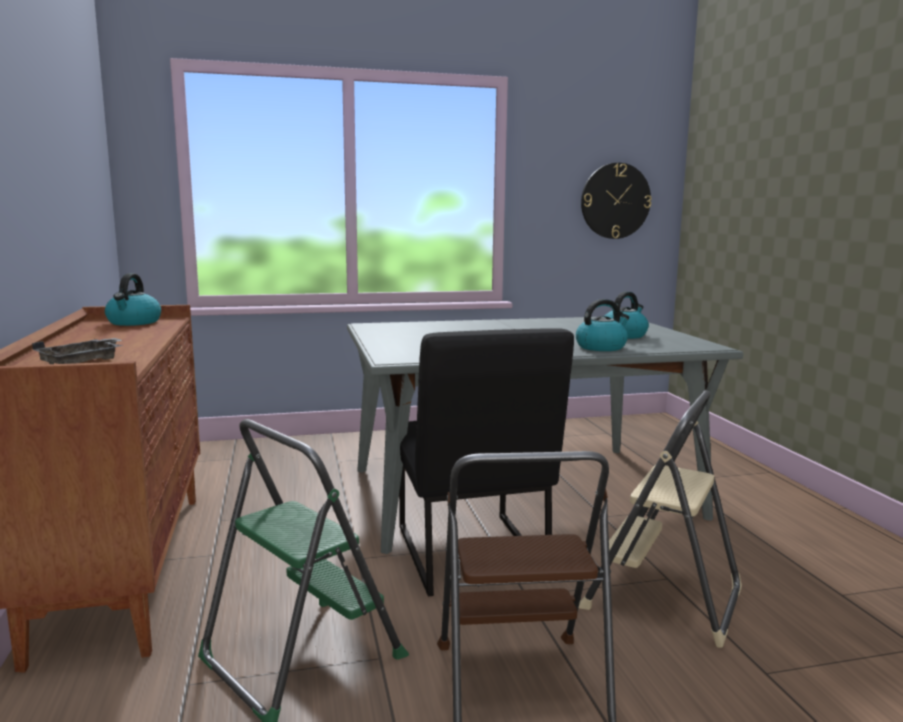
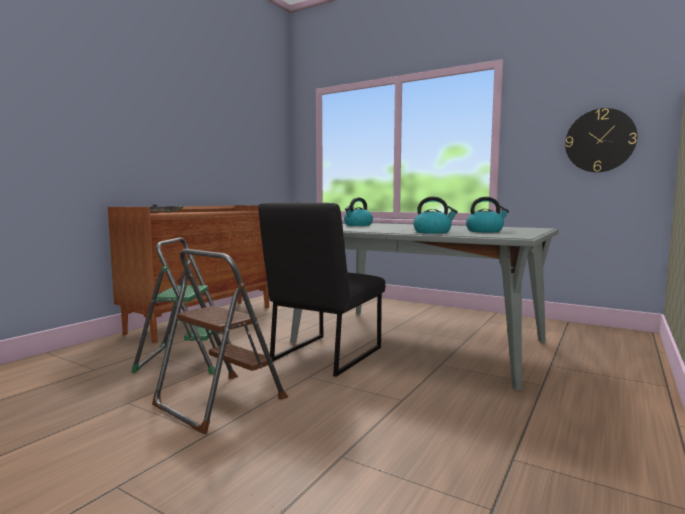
camera: 45 degrees right, 5 degrees down
(134, 322) = (241, 211): kettle -> kettle (358, 225)
(668, 599) = (376, 407): beige step ladder -> none

